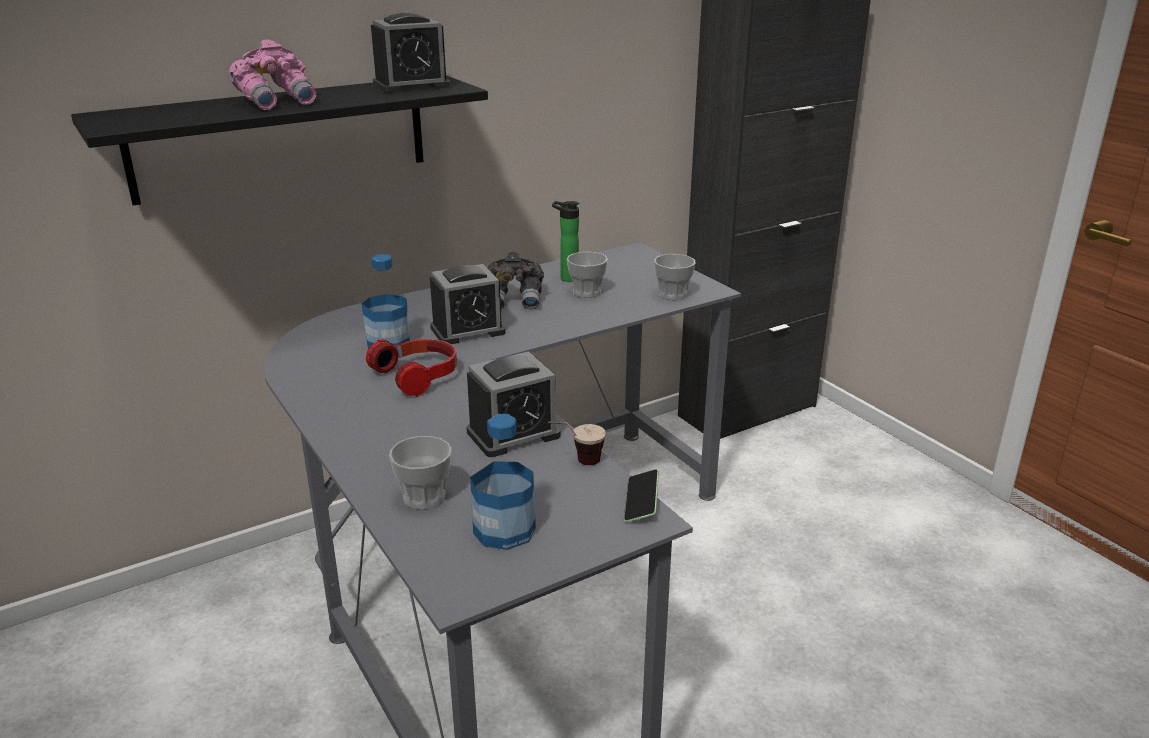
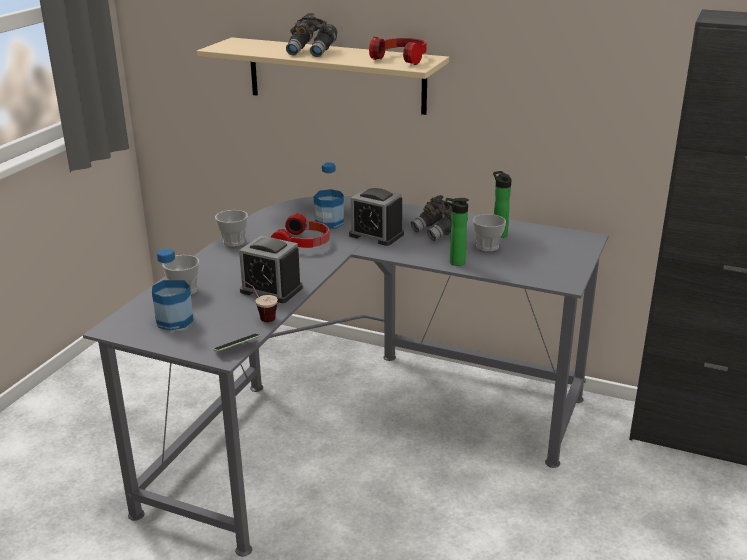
camera: 55 degrees right, 0 degrees up
(277, 102) = (312, 52): pink binoculars -> grey binoculars
(281, 137) = (336, 75): black shelf -> beige shelf
(411, 85) = (402, 59): alarm clock -> headphones
(597, 317) = (454, 262): none -> bottle
(673, 294) = (533, 273): cup -> cup (233, 242)

